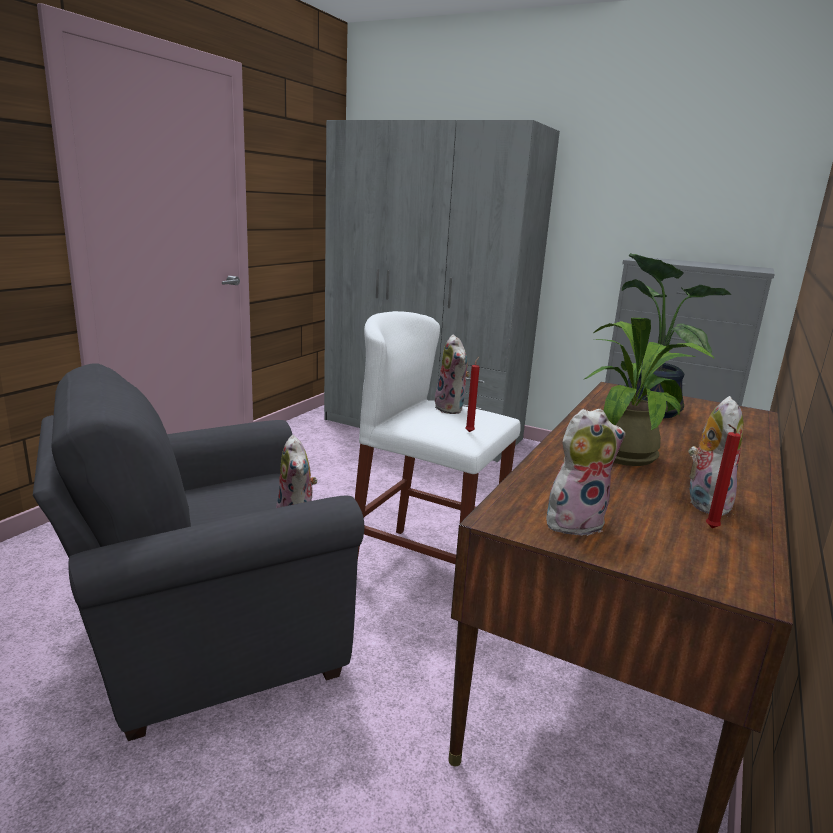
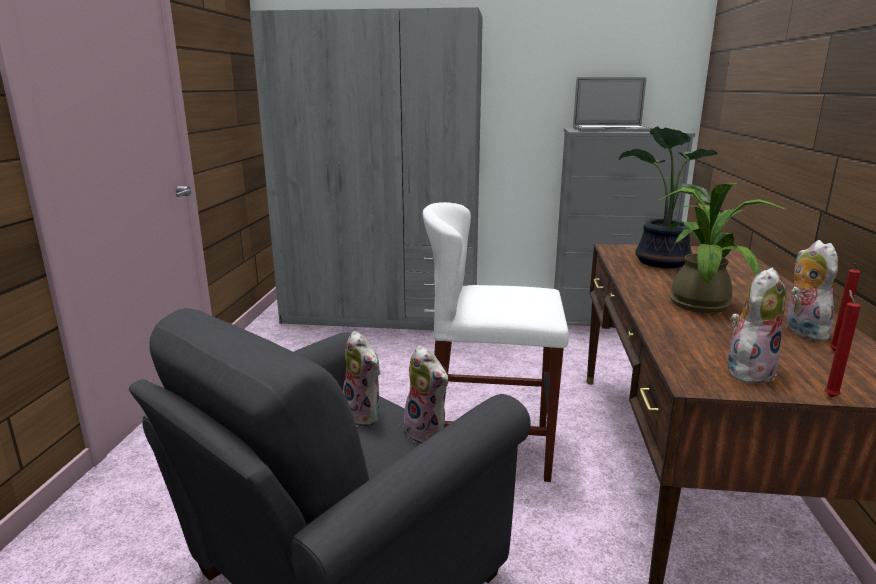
camera: 20 degrees left, 0 degrees up
(452, 409) = (499, 290): plush toy -> plush toy (365, 415)
(470, 431) = (541, 308): red candle -> red candle (830, 396)
(681, 262) = (611, 129): none -> laptop

